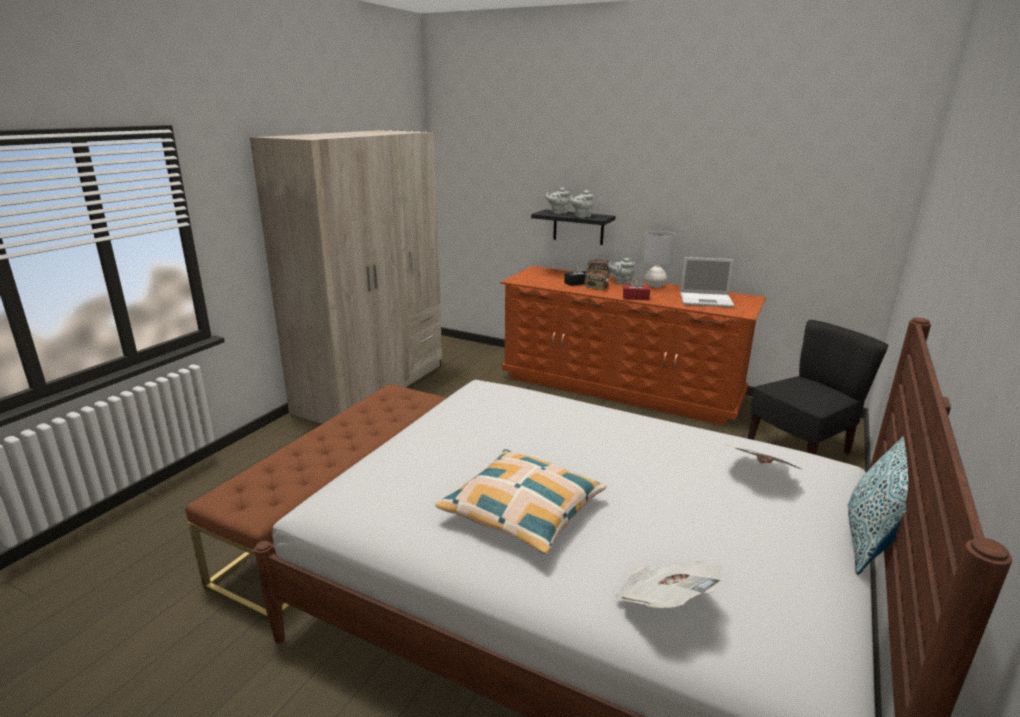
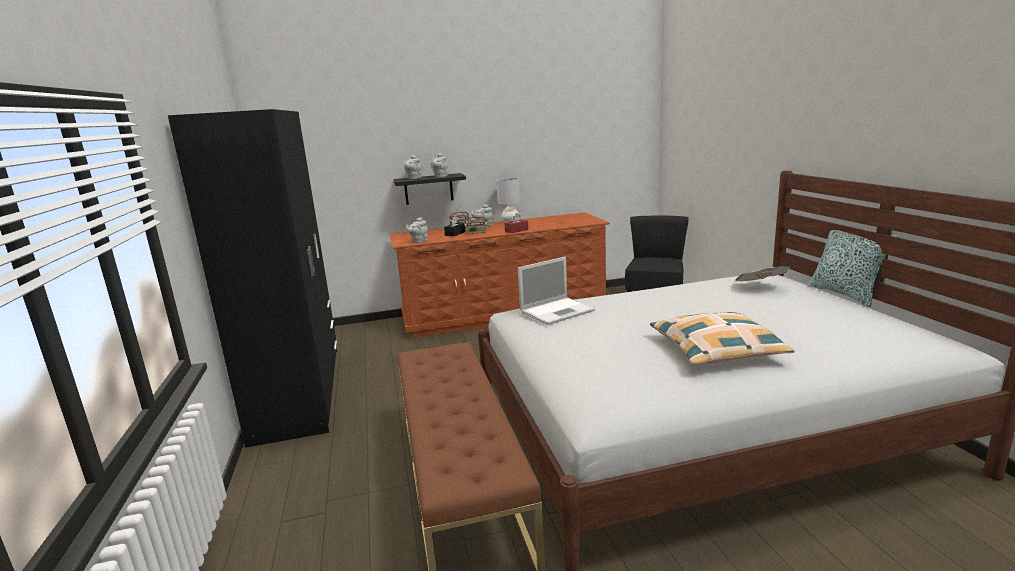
camera: 40 degrees left, 5 degrees down
(373, 387) = (299, 391): beige wardrobe -> black wardrobe
(530, 282) = (419, 241): none -> grey teapot
(664, 602) = (858, 348): newspaper -> none
(707, 300) = (561, 221): laptop -> laptop (558, 311)

